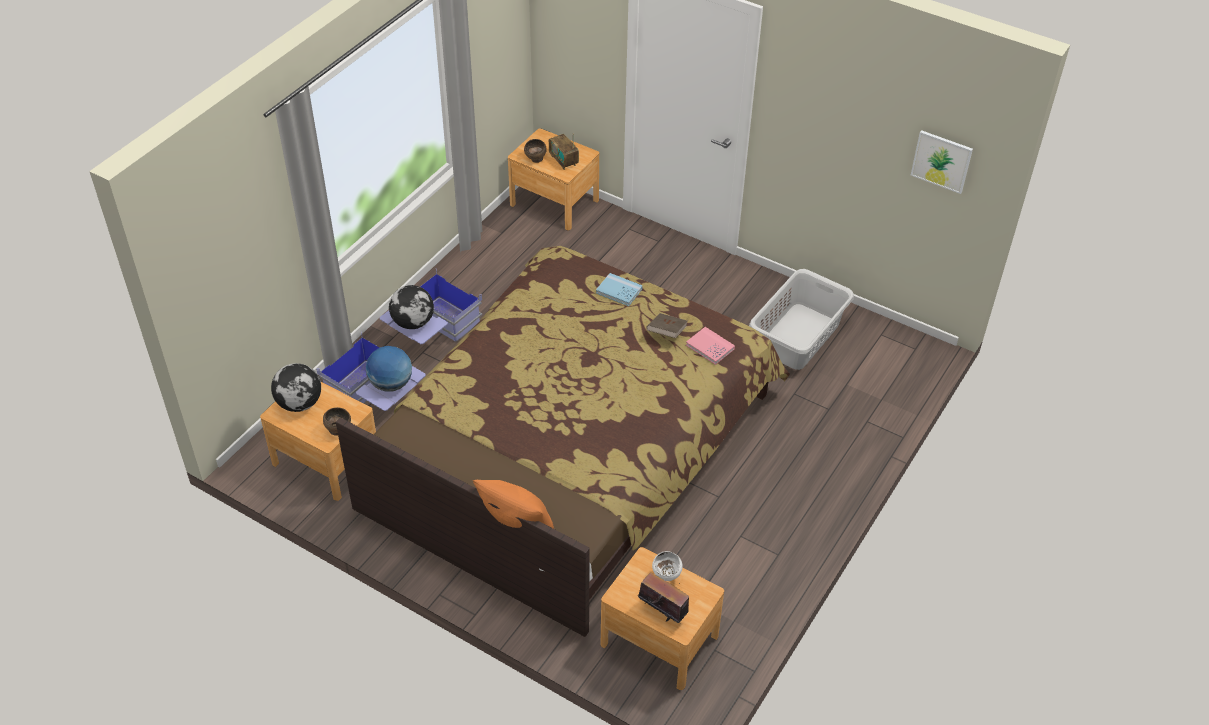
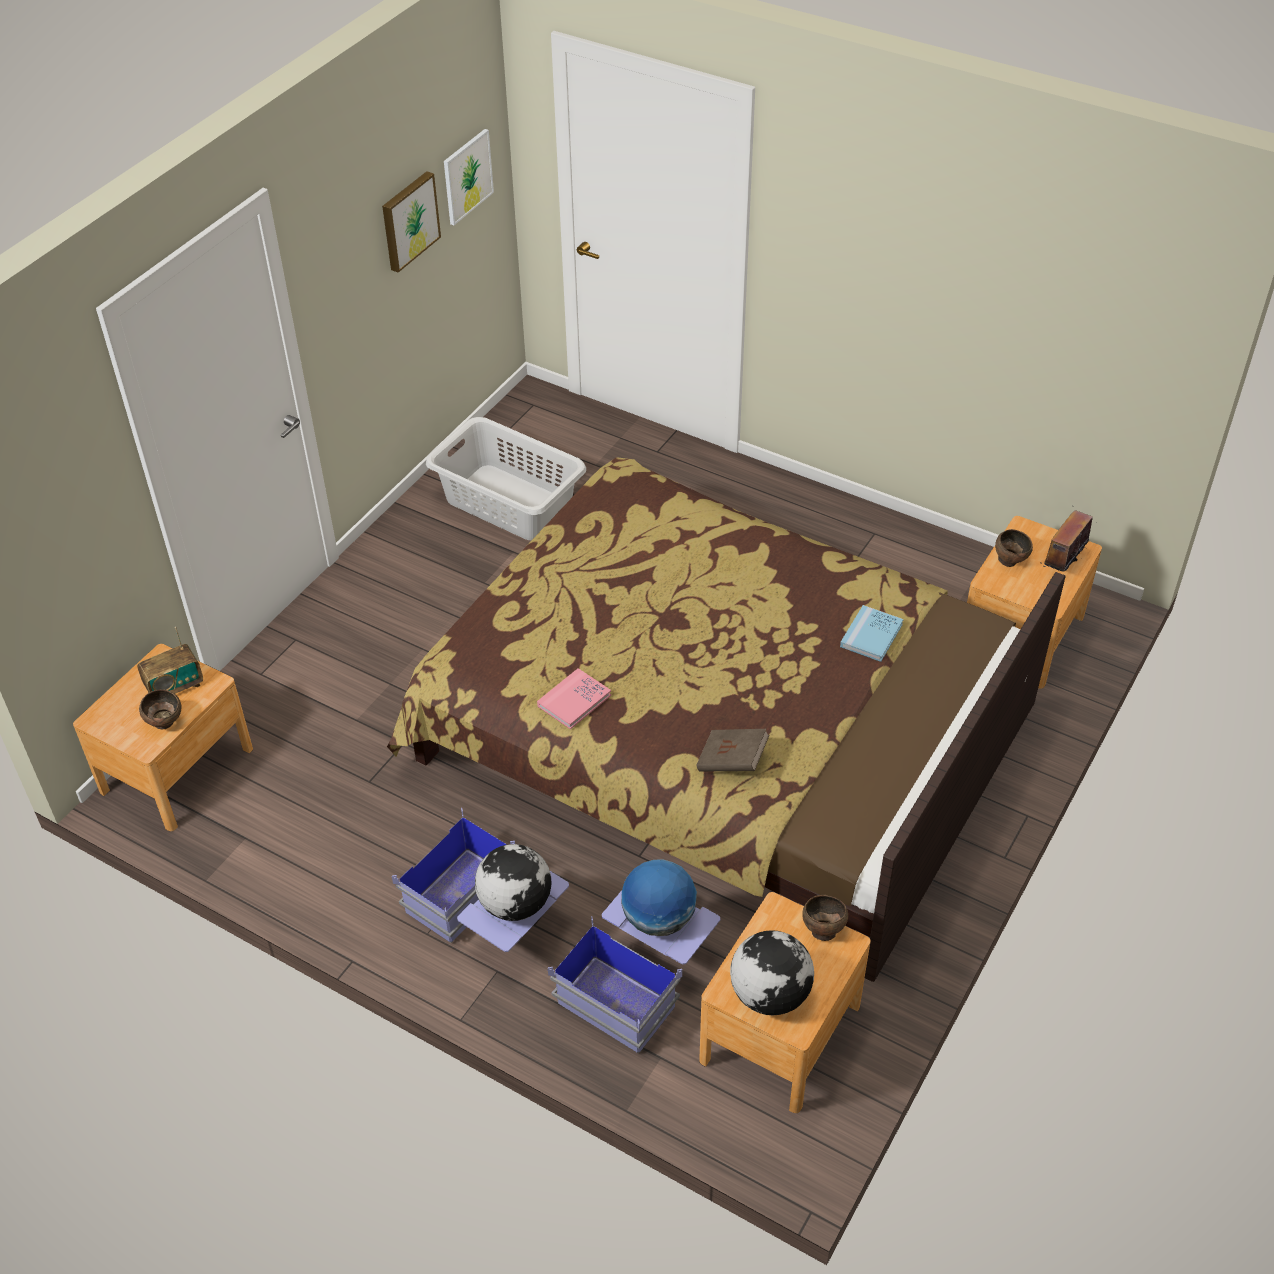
camera: 90 degrees left, 0 degrees up
(517, 526) = (981, 689): orange pillow -> none
(619, 291) = (531, 593): blue book -> blue book (871, 635)
(666, 333) = (617, 544): brown book -> brown book (732, 761)
(667, 577) = (1010, 561): white bowl -> brown bowl
(710, 347) = (642, 504): pink book -> pink book (574, 701)
(872, 134) = (408, 220): none -> picture

